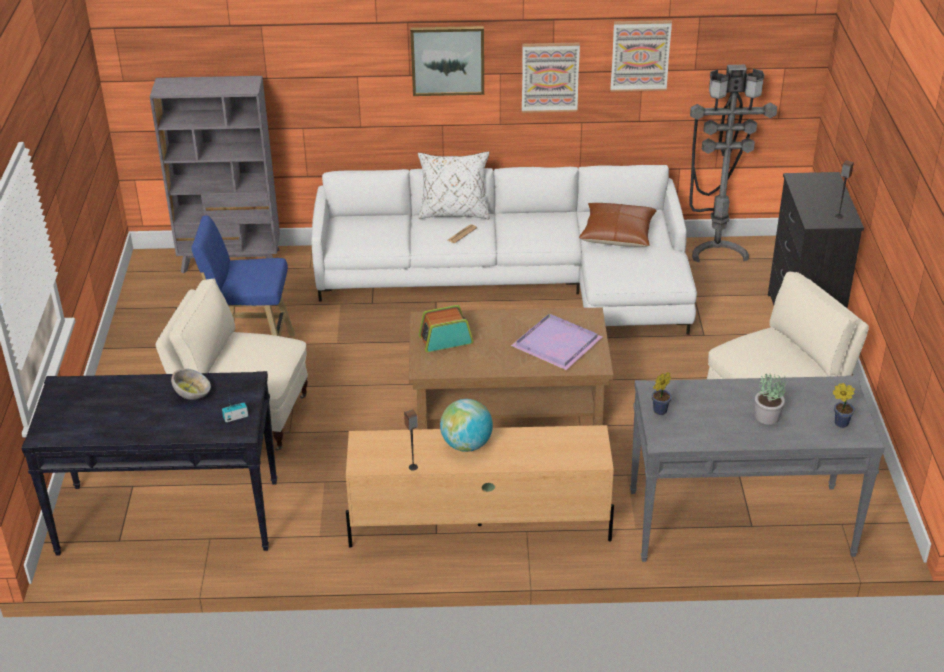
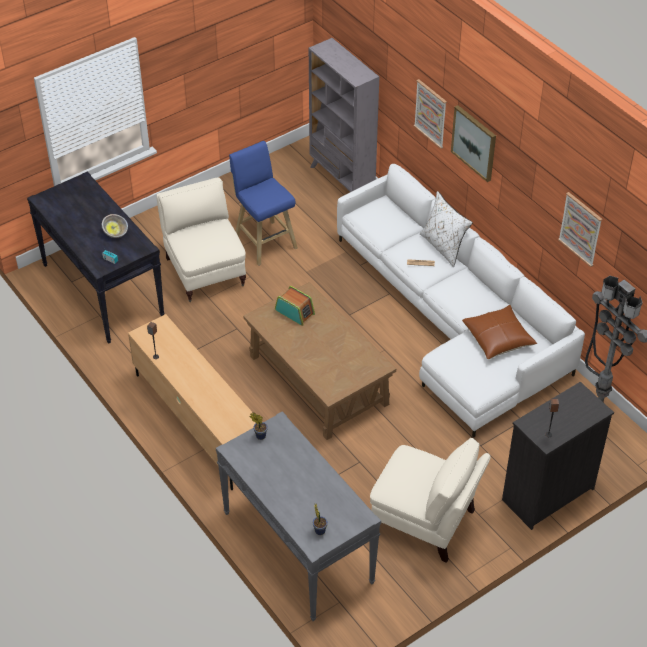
camera: 55 degrees right, 10 degrees up
(466, 444) = (193, 369): globe -> none
(550, 77) = (527, 200): picture -> picture (431, 113)
(556, 342) = (337, 364): purple tray -> none
(767, 417) = (296, 491): potted plant -> none

